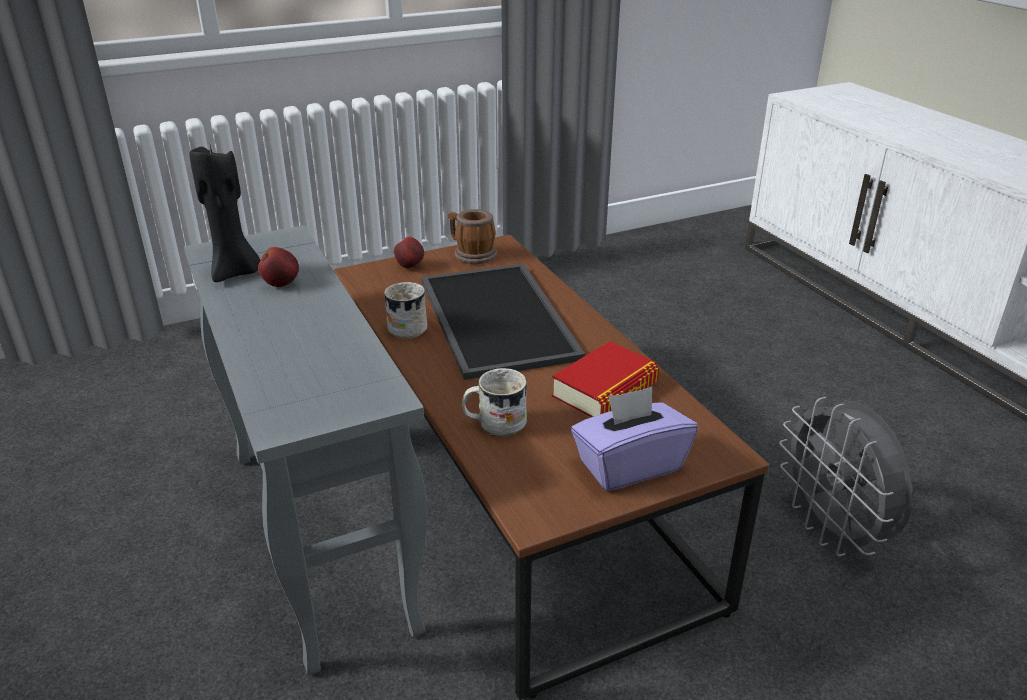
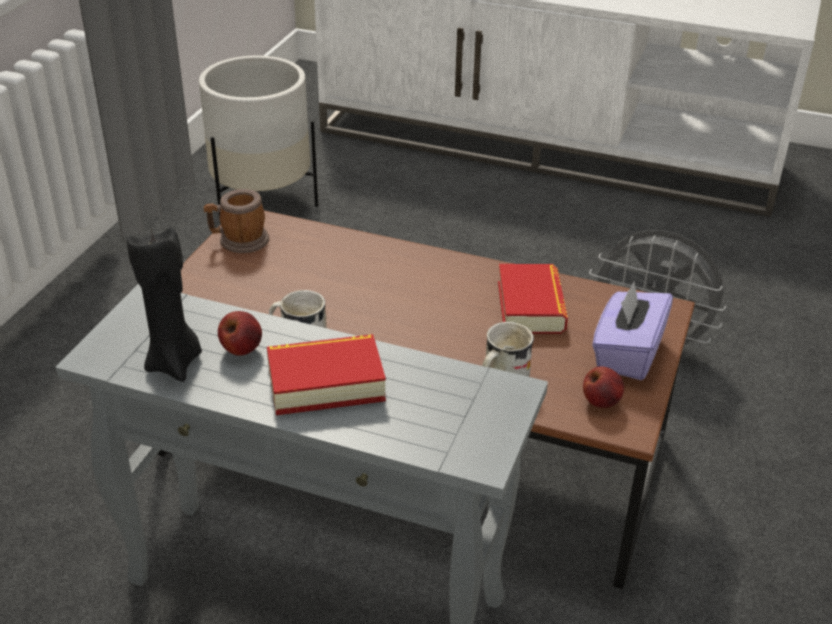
camera: 45 degrees left, 5 degrees up
(287, 326) = (326, 383): none -> book
(410, 266) = (203, 281): apple -> apple (601, 402)
(493, 318) = (357, 292): tray -> none
(636, 276) = (262, 200): none -> white planter

